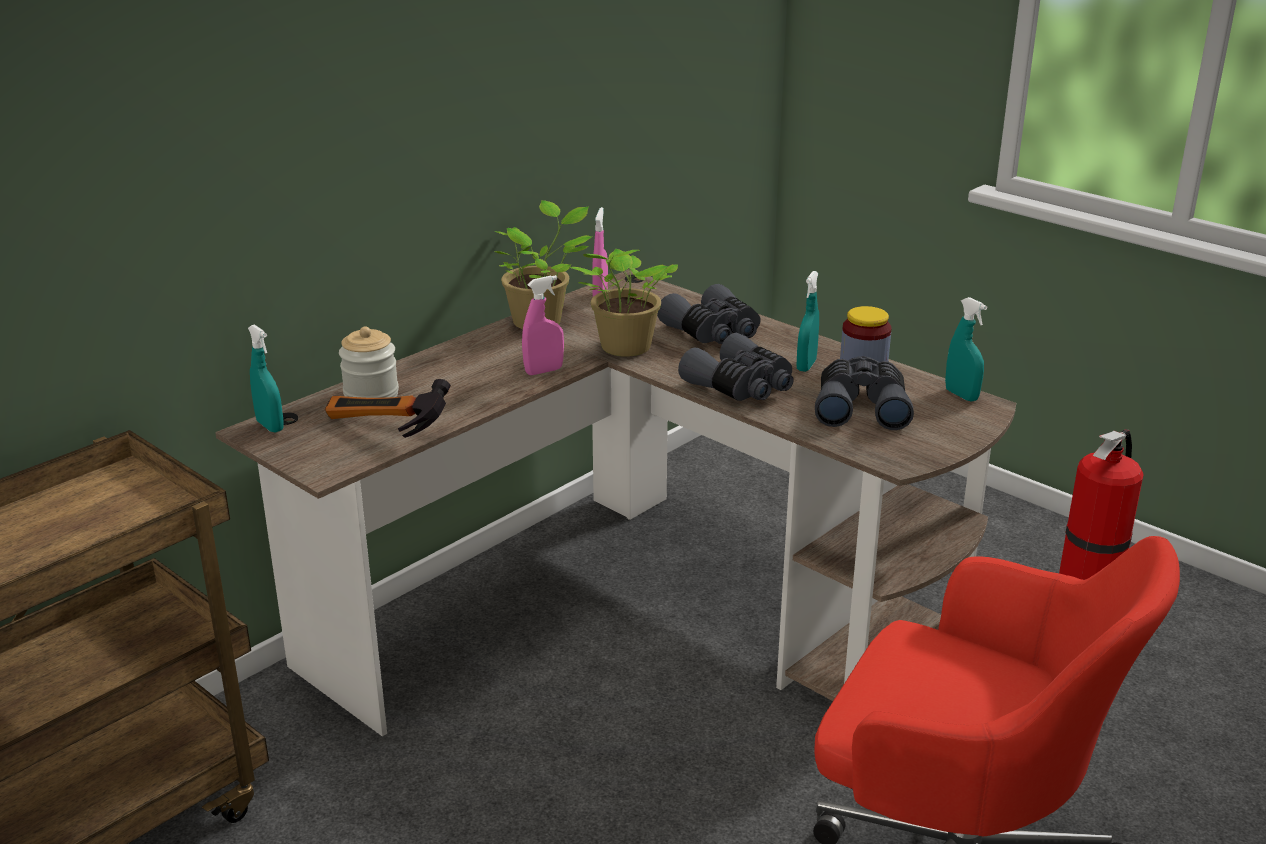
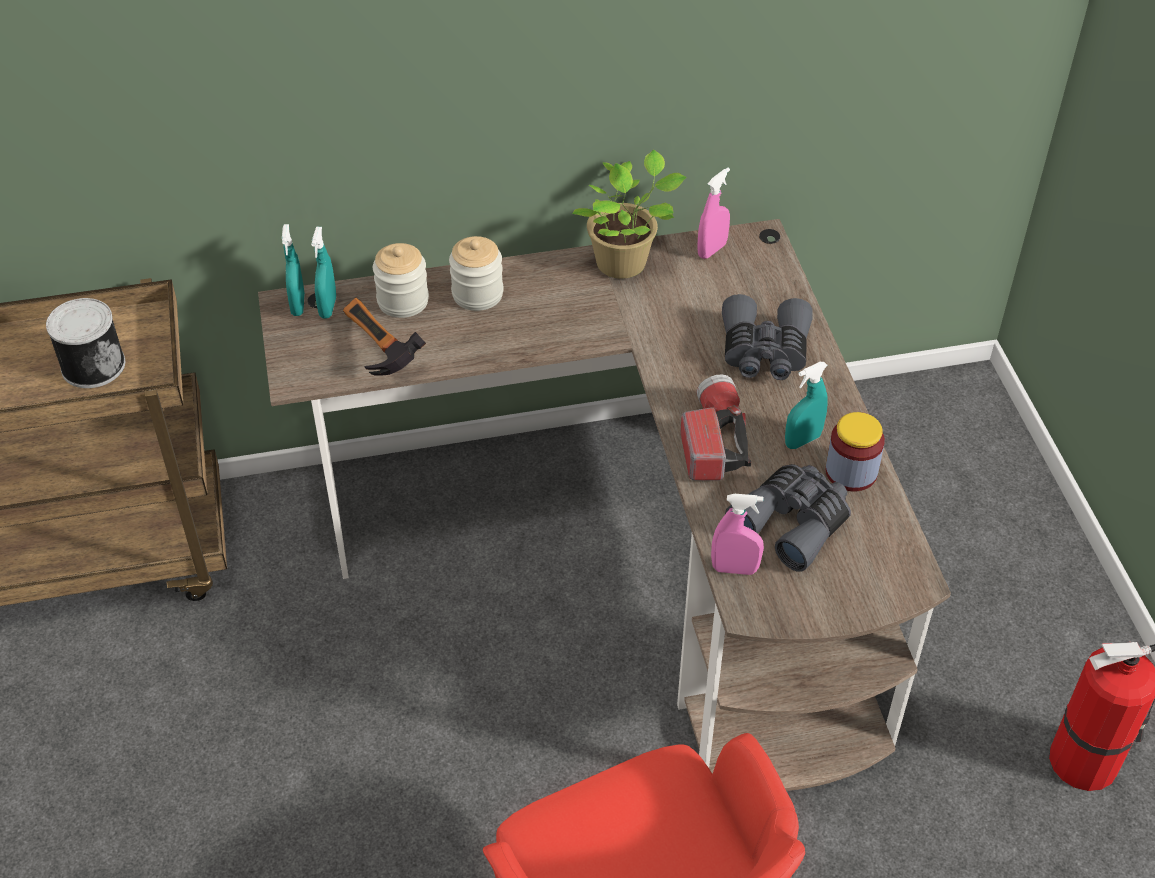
camera: 35 degrees right, 20 degrees up
(92, 523) = (92, 364): none -> can
(436, 372) = (477, 294): none -> jar
(544, 371) = (565, 335): pink spray bottle -> pink spray bottle (734, 569)
(623, 348) = (661, 336): potted plant -> none
(741, 387) = (713, 440): grey binoculars -> flashlight
(961, 395) = (906, 555): turquoise spray bottle -> turquoise spray bottle (328, 307)

